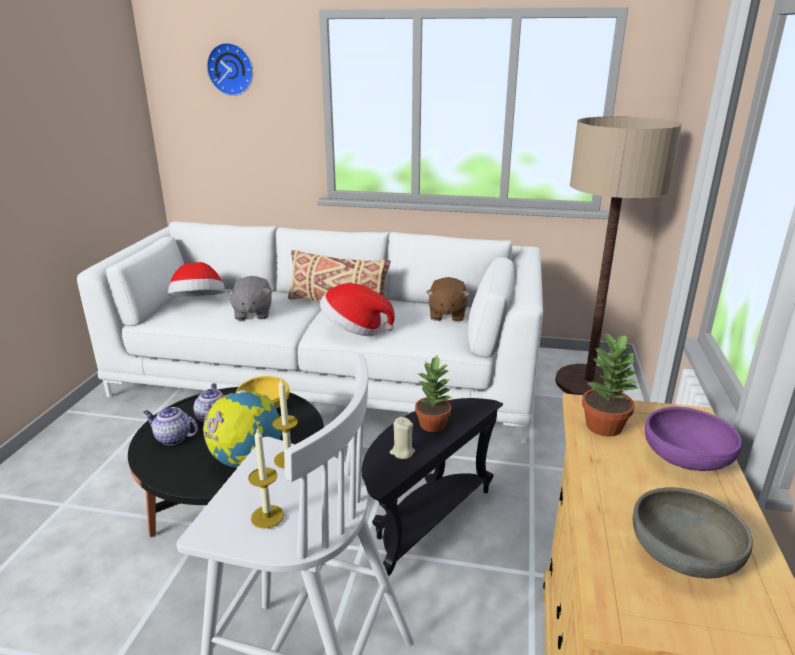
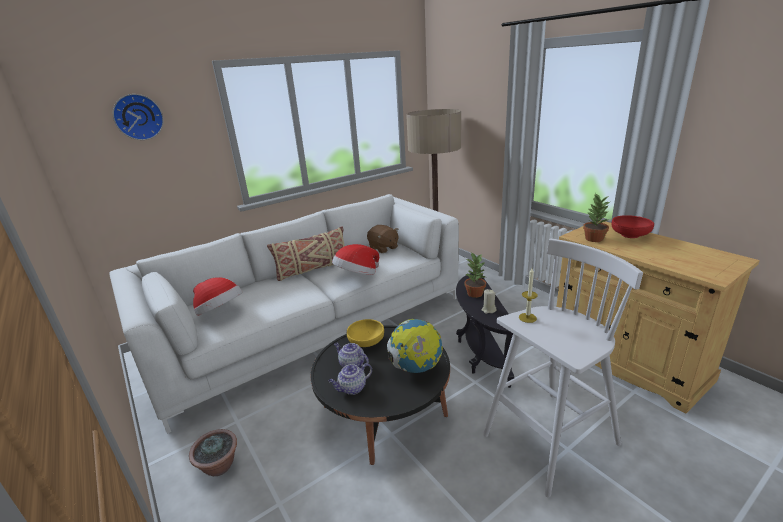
camera: 45 degrees left, 0 degrees up
(87, 445) = (219, 466): none -> potted plant
(252, 313) = (275, 298): grey plush toy -> none
(267, 516) = (574, 338): candle -> none
(682, 555) = (688, 257): grey bowl -> none
(685, 459) = (630, 235): purple bowl -> red bowl

